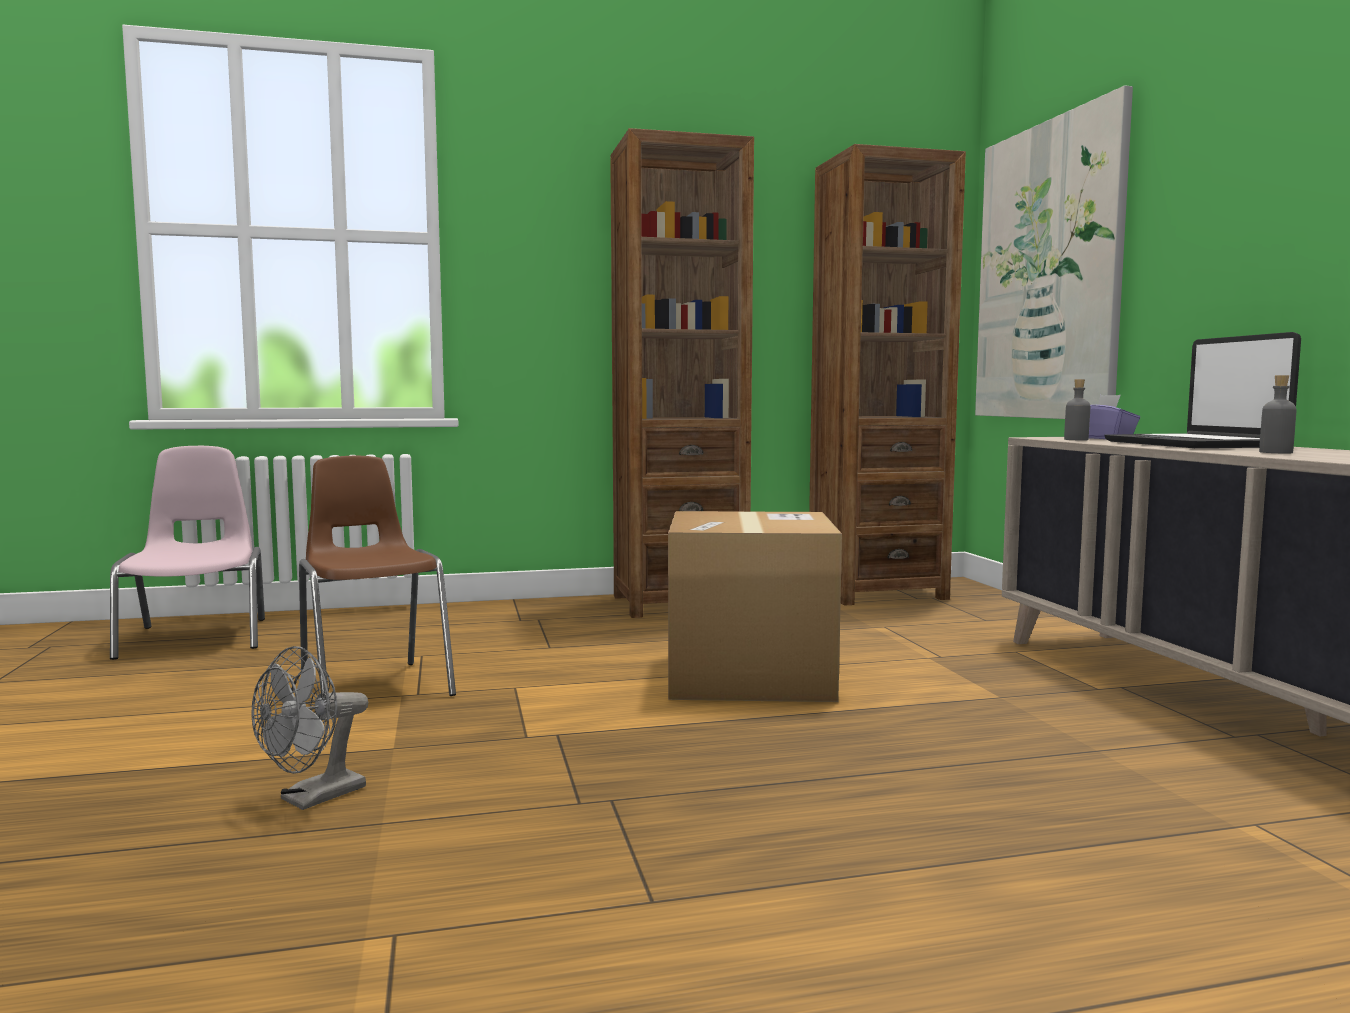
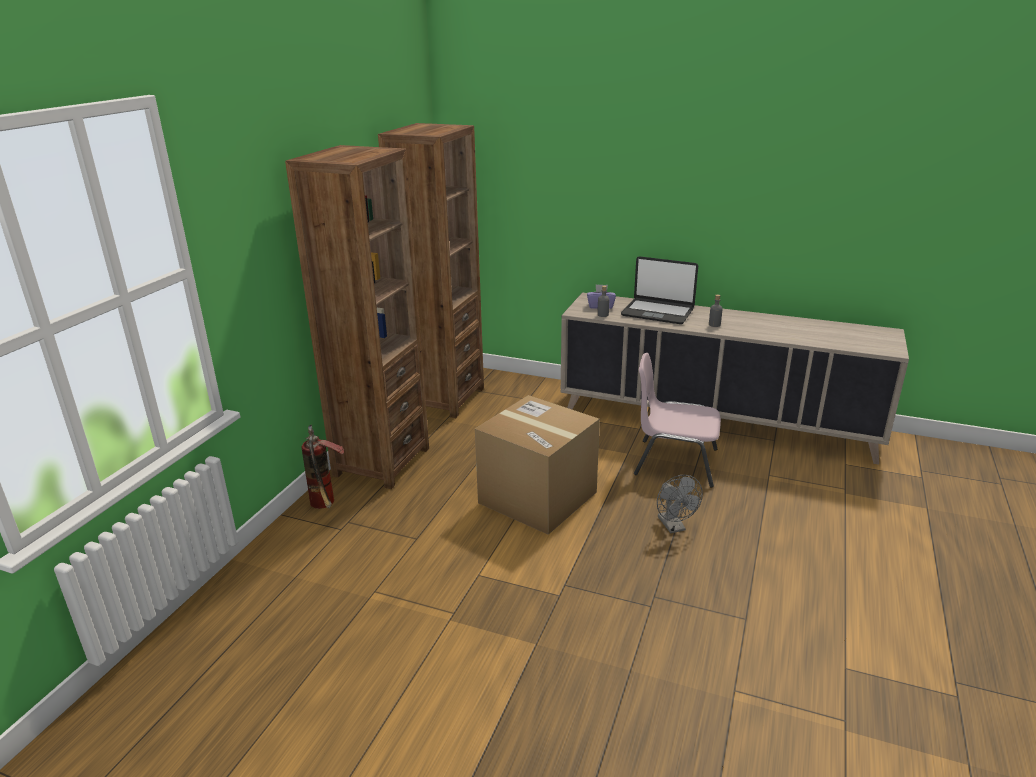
camera: 55 degrees left, 20 degrees up
(197, 637) = (184, 690): pink chair -> pink chair (674, 462)
(313, 798) = (584, 687): grey fan -> grey fan (674, 527)
(374, 687) = (421, 626): brown chair -> none
(554, 607) = (326, 506): none -> fire extinguisher
(1047, 272) = (511, 193): picture -> none

